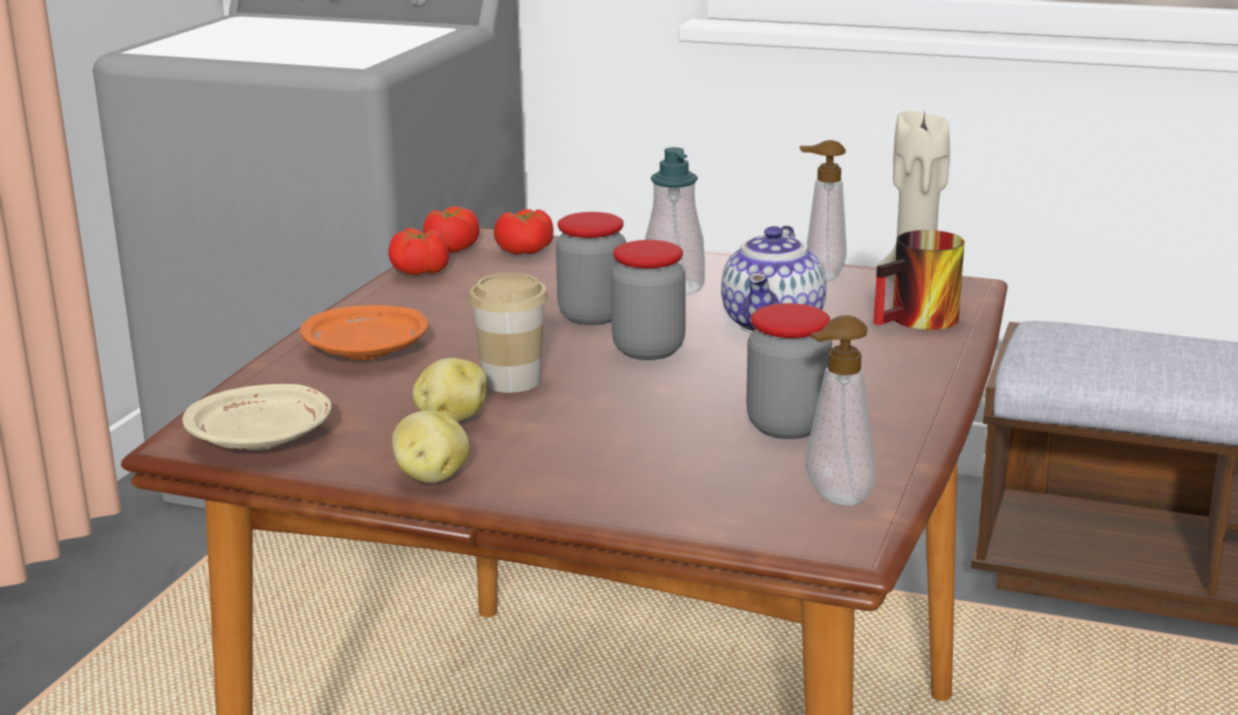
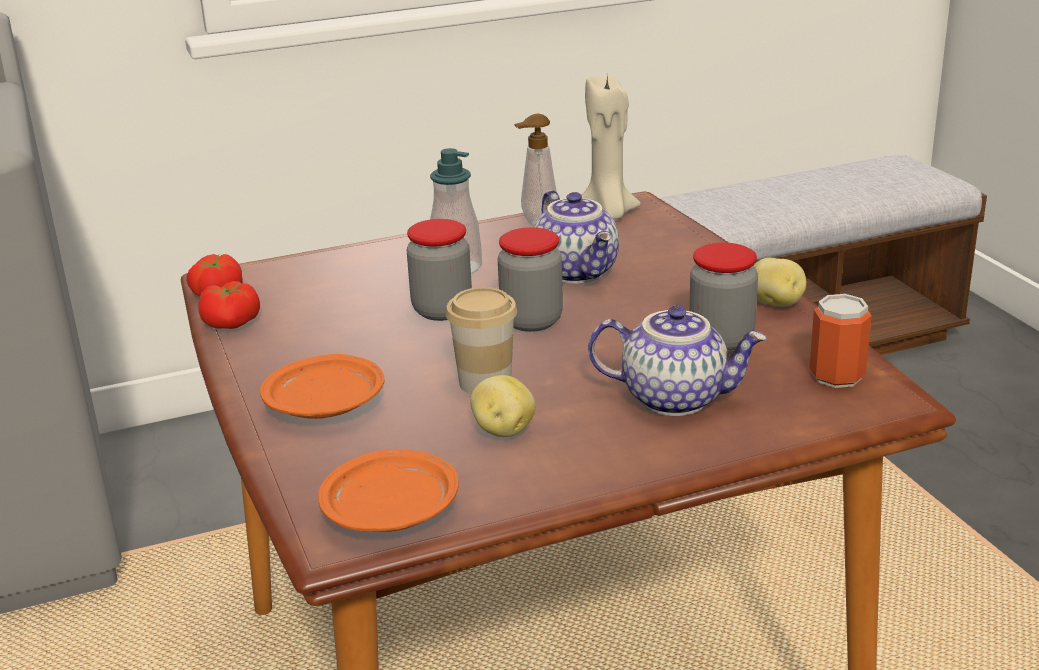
camera: 40 degrees left, 5 degrees up
(263, 439) = (392, 511): beige plate -> orange plate
(430, 476) = (576, 479): potato -> potato (776, 303)
(526, 251) = (286, 277): tomato -> none
(641, 453) = (675, 397): none -> teapot
(833, 498) = (836, 376): soap dispenser -> can
(920, 322) = (659, 237): mug -> none

